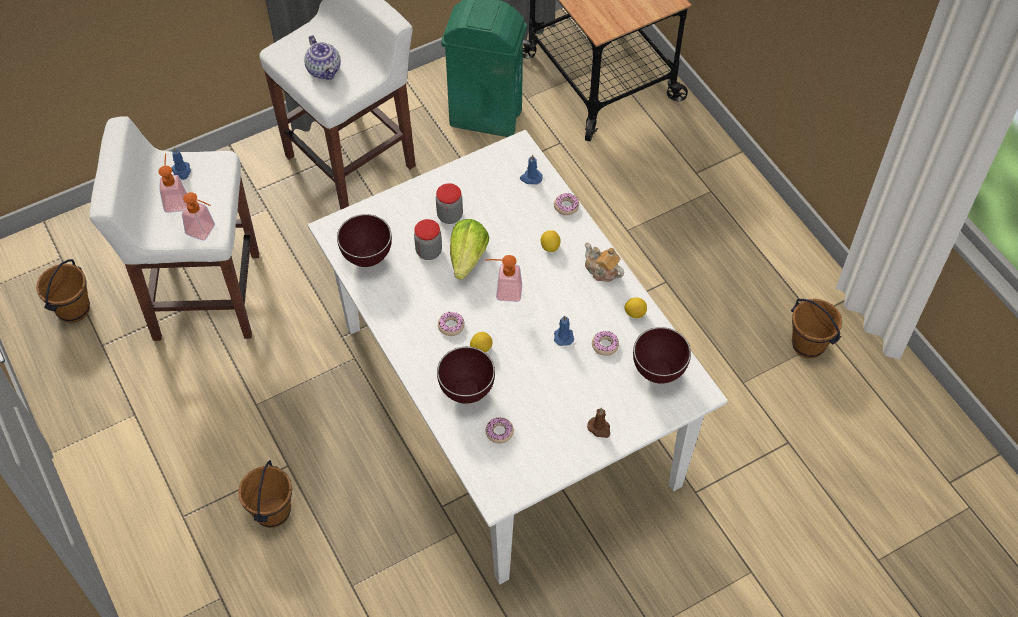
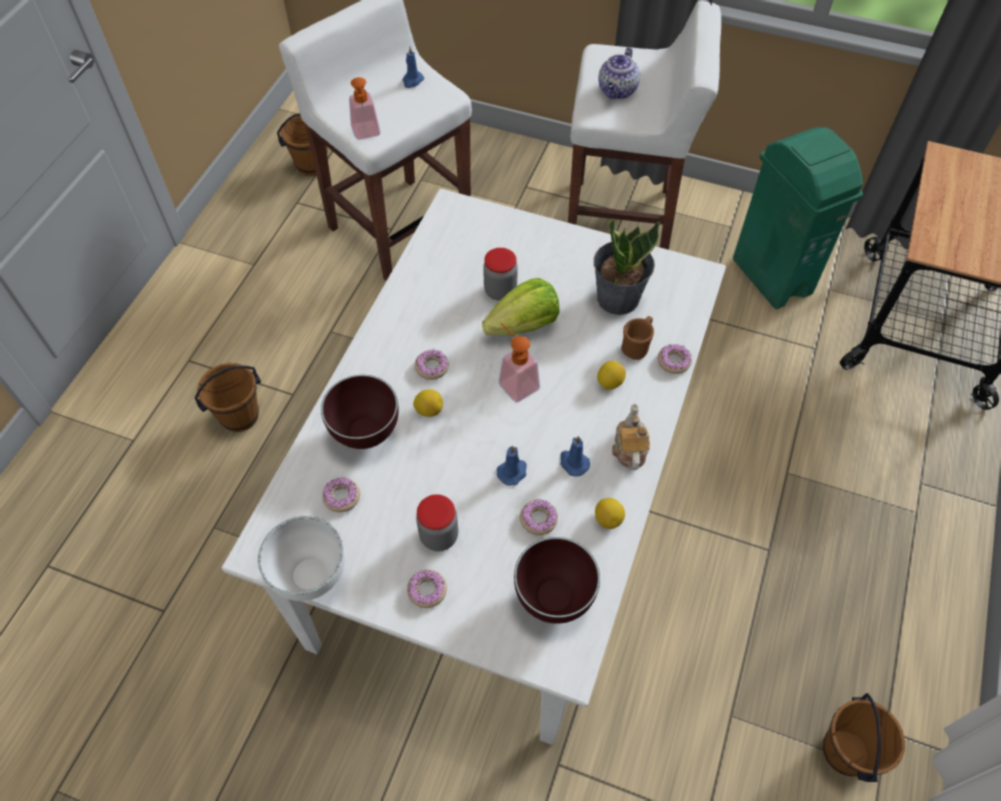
camera: 50 degrees right, 0 degrees up
(176, 199) = (381, 96): soap dispenser -> none
(366, 257) = (445, 251): brown bowl -> none
(450, 216) = (558, 278): jar -> jar (439, 536)
(495, 198) = (617, 297): none -> potted plant
(531, 178) = (674, 309): blue candle -> blue candle (573, 463)
(538, 482) = (309, 578): none -> white bowl
(539, 215) = (637, 346): none -> brown mug
(599, 428) = (427, 590): brown candle -> donut

